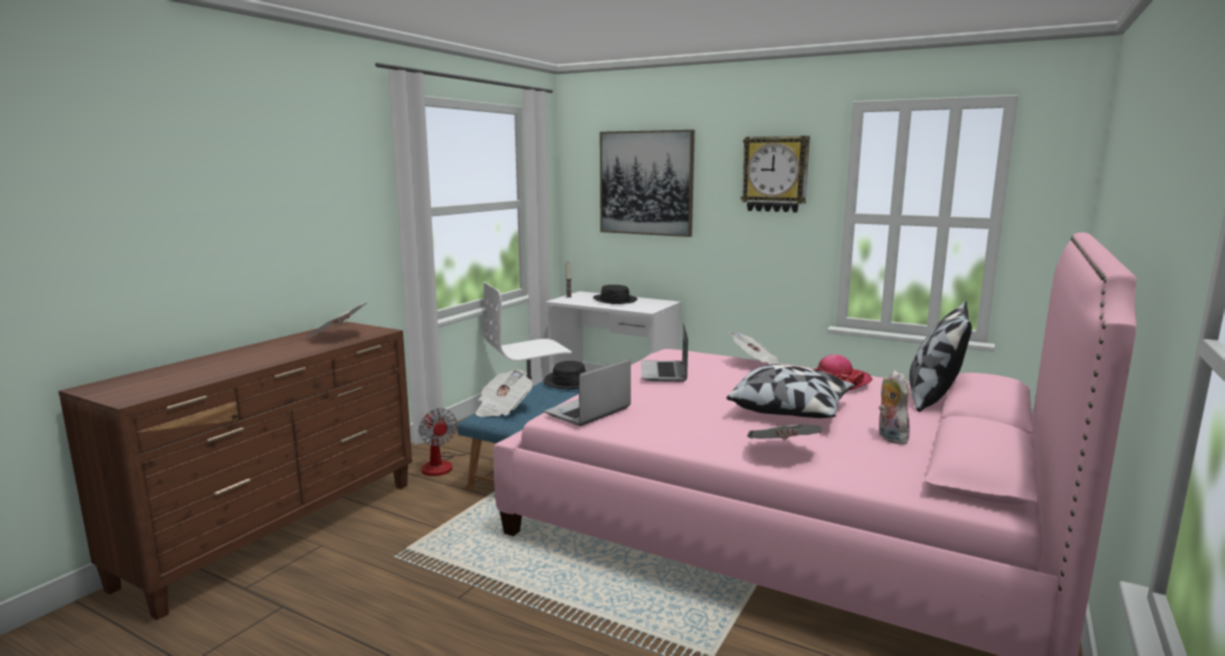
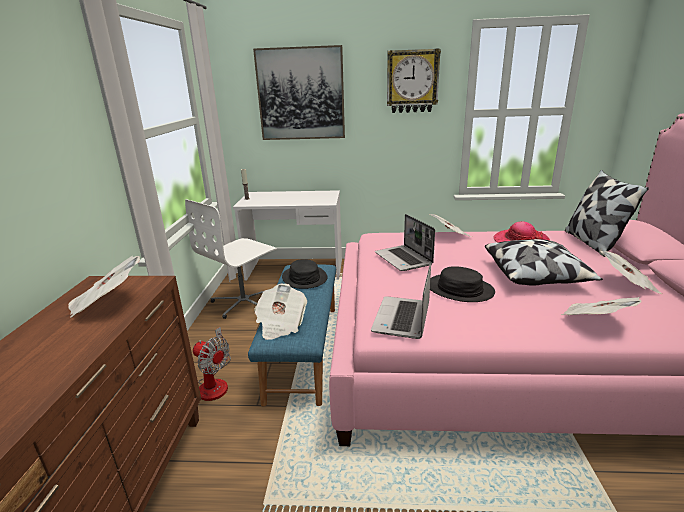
camera: 25 degrees left, 10 degrees up
(614, 300) = (288, 196): black hat -> black hat (459, 289)
(889, 437) = (627, 285): plush toy -> newspaper

